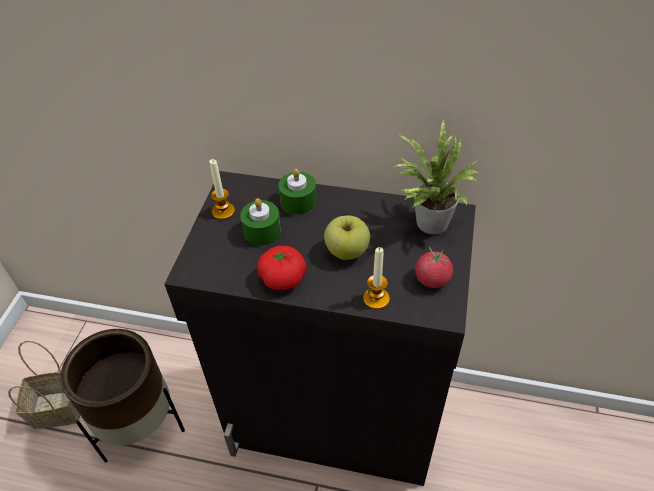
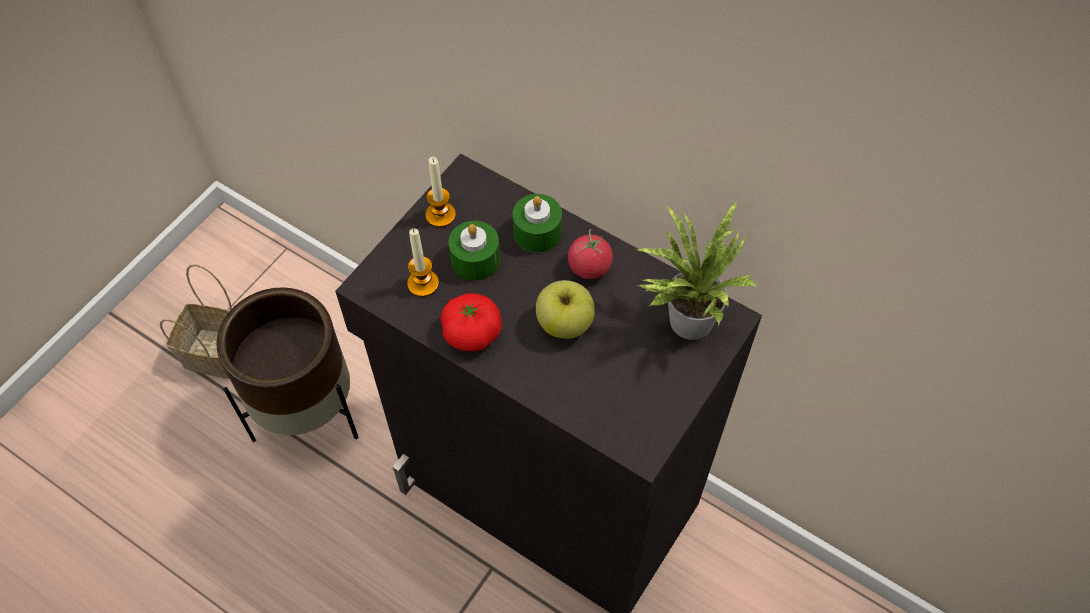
camera: 20 degrees right, 10 degrees up
(376, 298) = (569, 399): candle -> candle (423, 283)
(432, 279) = (649, 399): tomato -> tomato (589, 267)

